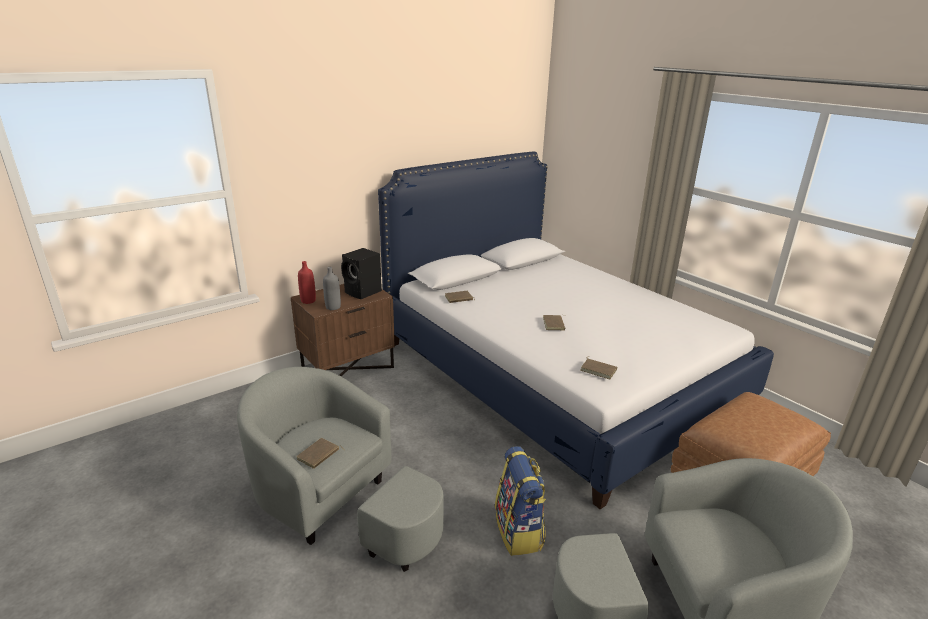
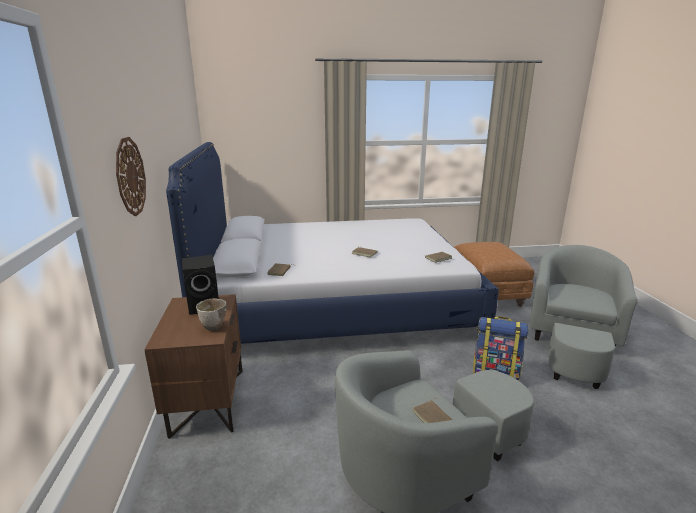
camera: 60 degrees left, 5 degrees down
(308, 301) = (175, 339): red bottle -> none
(320, 172) = (130, 176): none -> wall clock
(333, 307) = (214, 327): grey bottle -> bowl

